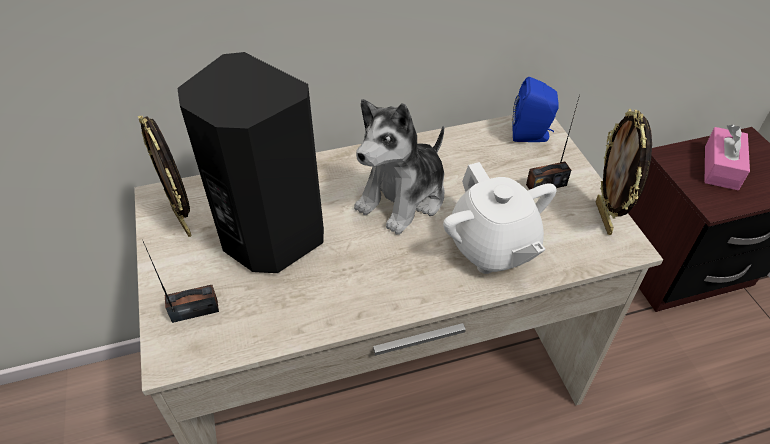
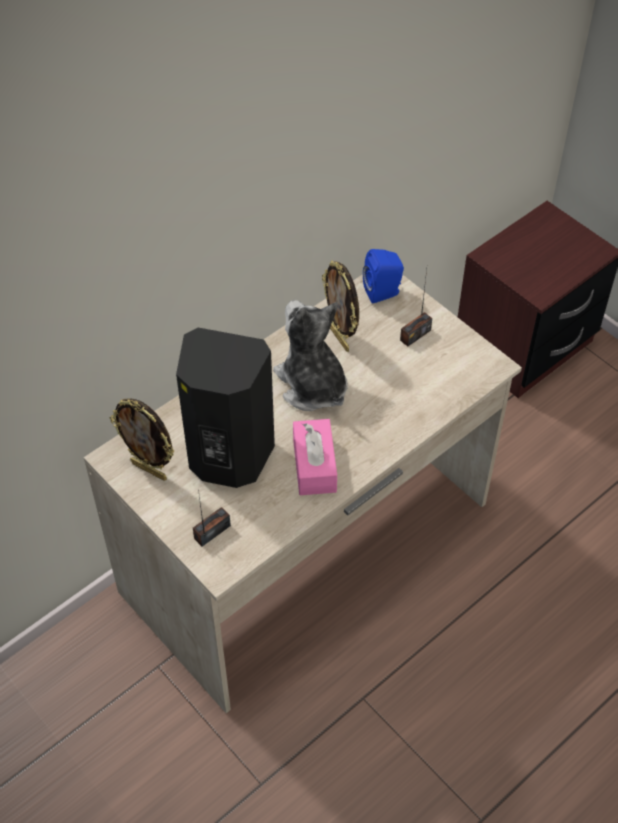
camera: 25 degrees left, 5 degrees up
(403, 197) = (312, 385): plush toy -> plush toy turned 135 degrees clockwise
(492, 247) = (400, 402): white teapot -> none
(605, 218) = (469, 348): picture frame -> picture frame (340, 338)
(721, 167) = (534, 253): pink tissue box -> pink tissue box (314, 465)

